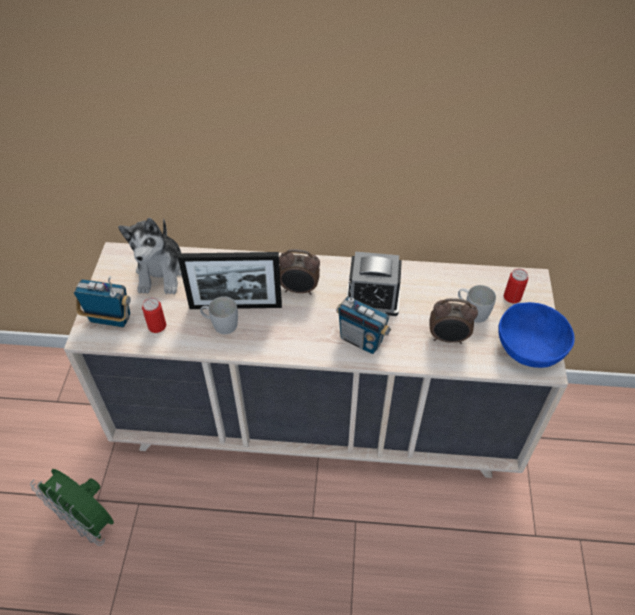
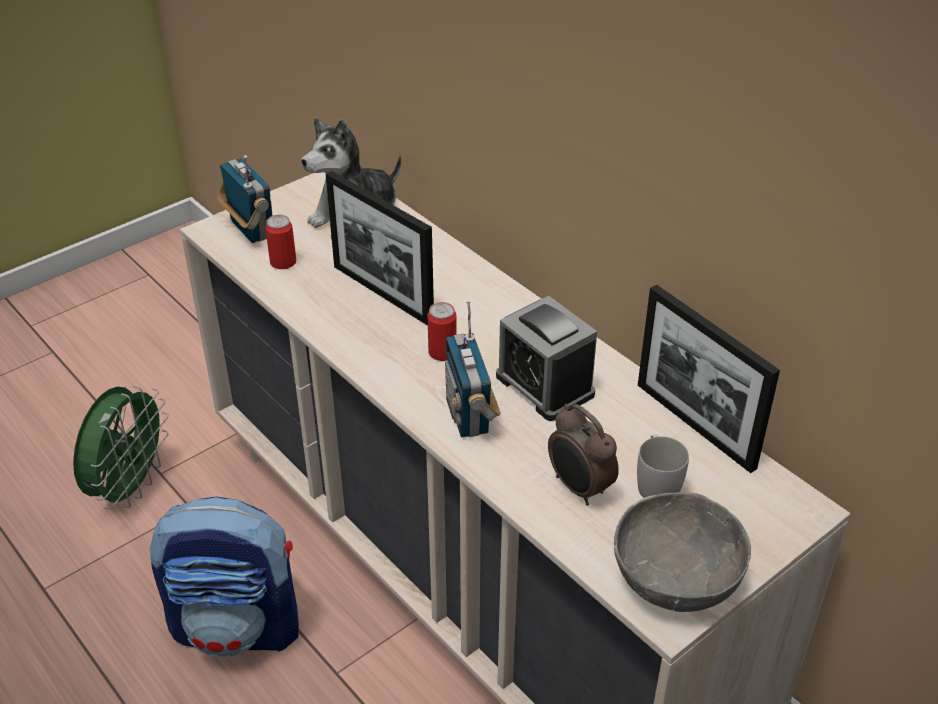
camera: 45 degrees right, 10 degrees down
(88, 522) = (130, 487): green fan -> green fan turned 150 degrees counterclockwise
(220, 324) = (344, 300): white mug -> none
(240, 539) = (238, 626): none -> backpack
(299, 290) = (472, 322): alarm clock -> none
(453, 272) = (695, 425): none -> picture frame
(512, 297) = (740, 506): can -> can (442, 352)
(529, 348) = (676, 577): blue bowl -> grey bowl

